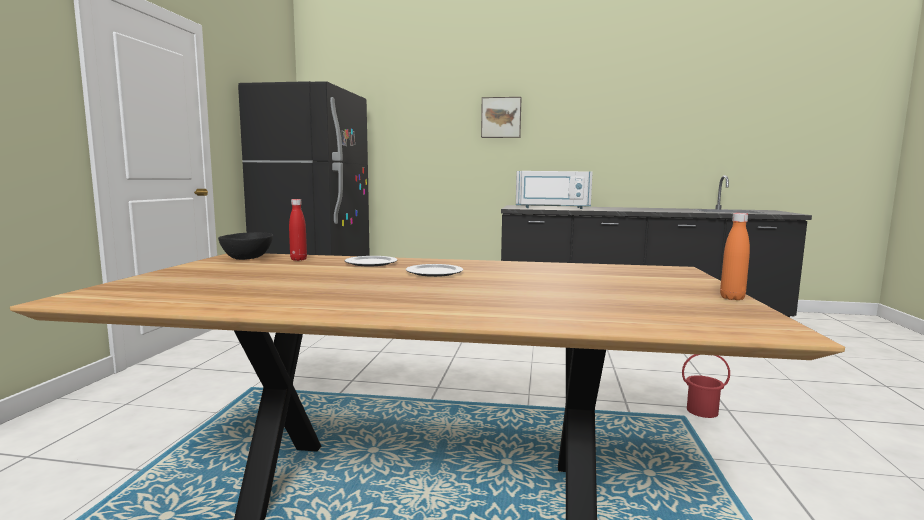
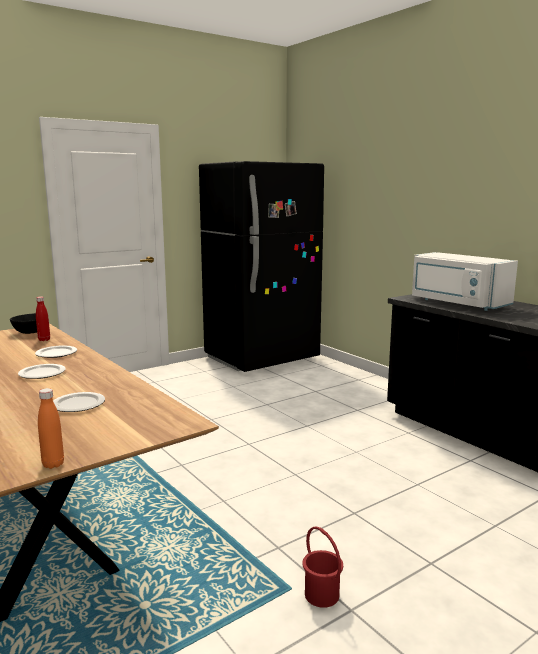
camera: 45 degrees right, 5 degrees up
(501, 117) = (446, 182): picture -> none
(571, 277) = (78, 405): none -> plate

